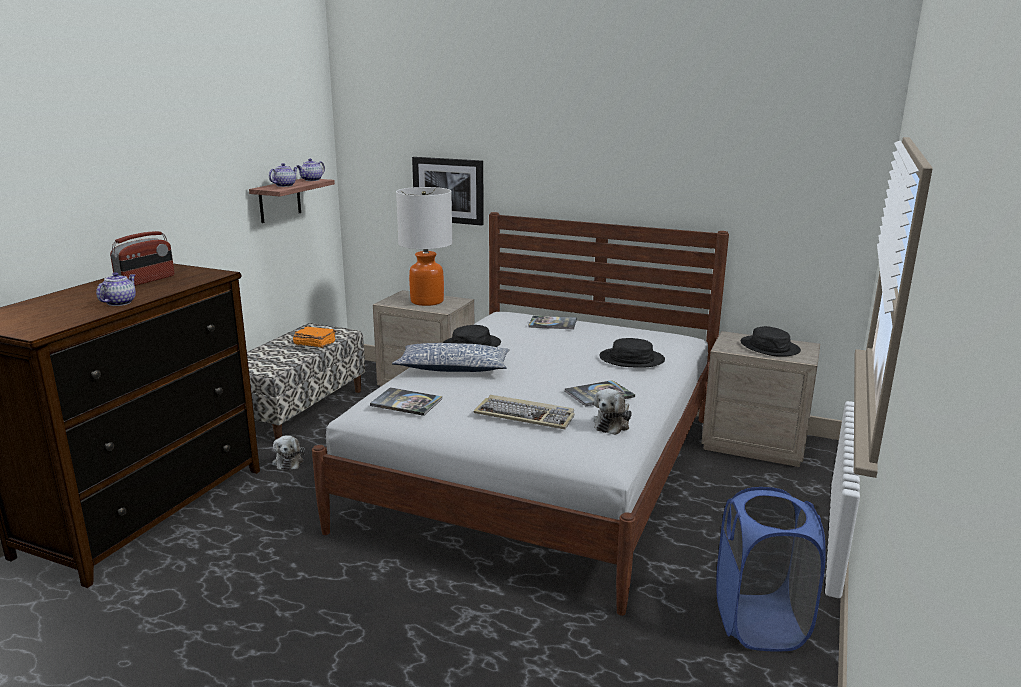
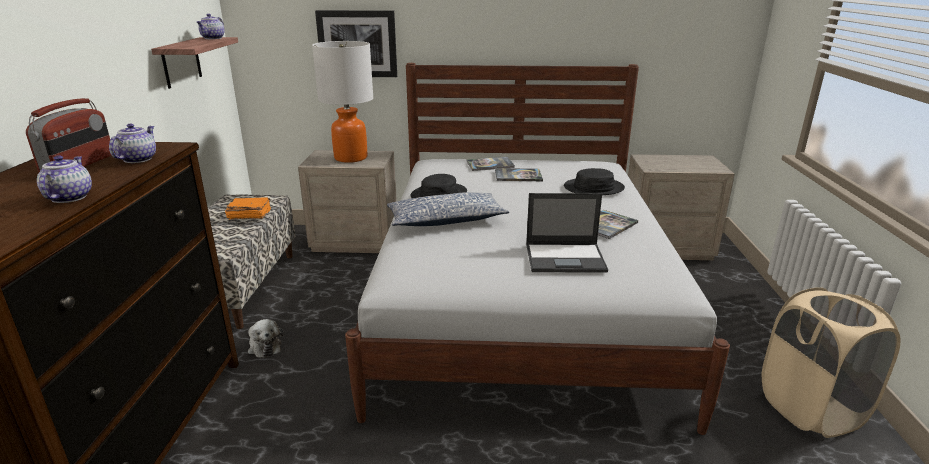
camera: 20 degrees left, 5 degrees up
(285, 185) = (191, 44): teapot -> teapot (138, 159)
(406, 402) = (436, 265): book -> book (518, 176)
(525, 415) = (566, 258): keyboard -> laptop
(612, 424) = (648, 252): plush toy -> none
(759, 623) = (810, 409): blue laundry basket -> beige laundry basket
(770, 347) = (683, 163): black hat -> none

